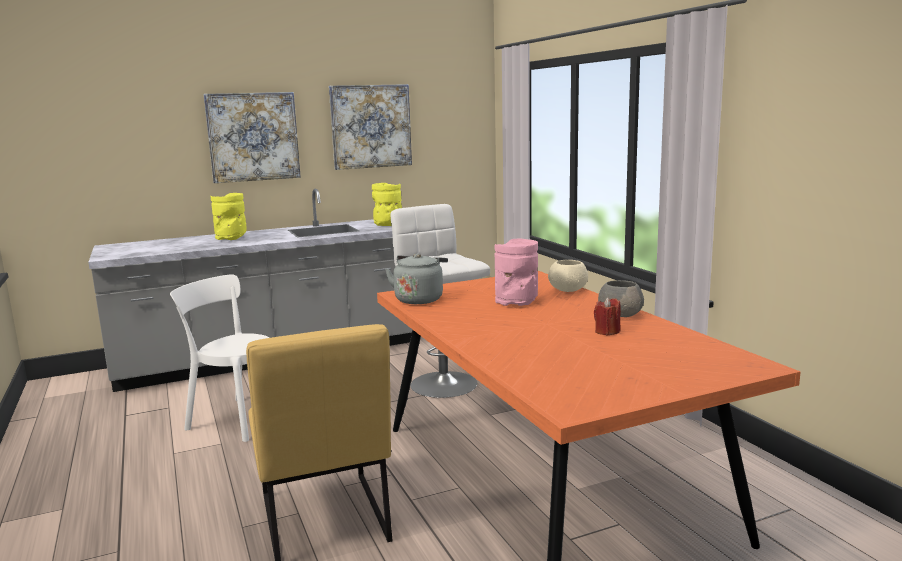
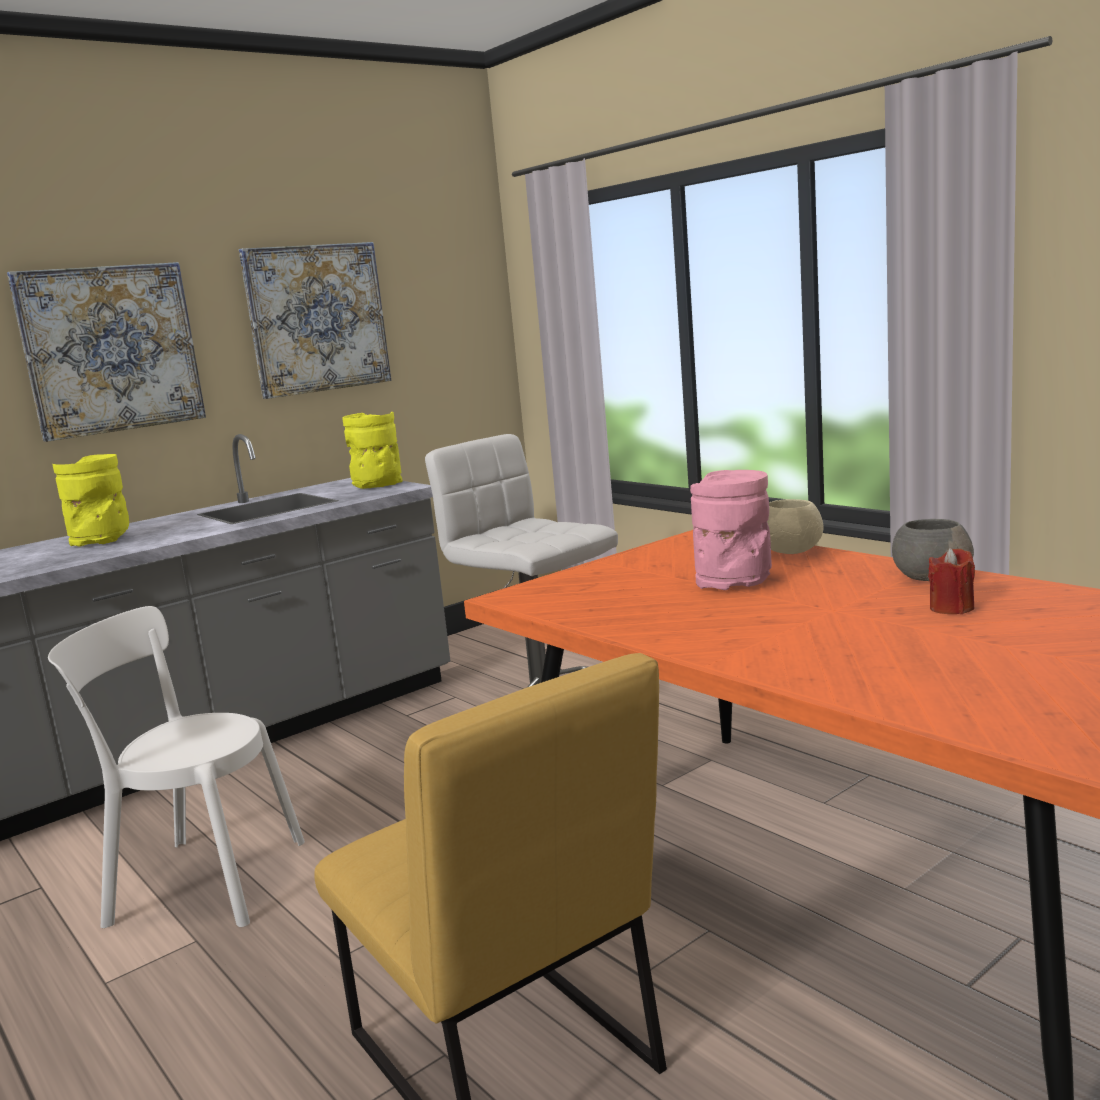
camera: 15 degrees left, 0 degrees up
(419, 299) = (557, 601): grey kettle -> none

